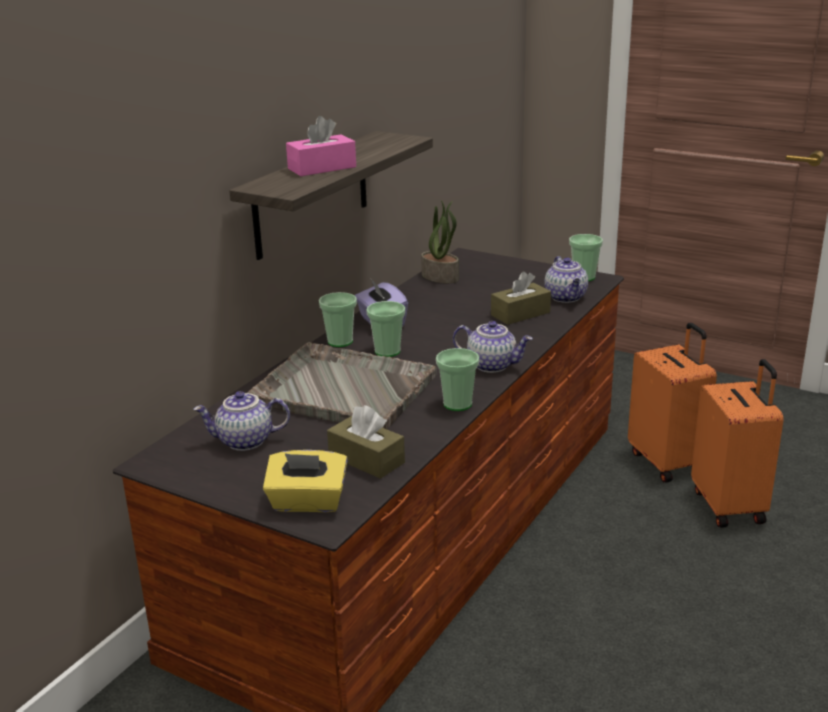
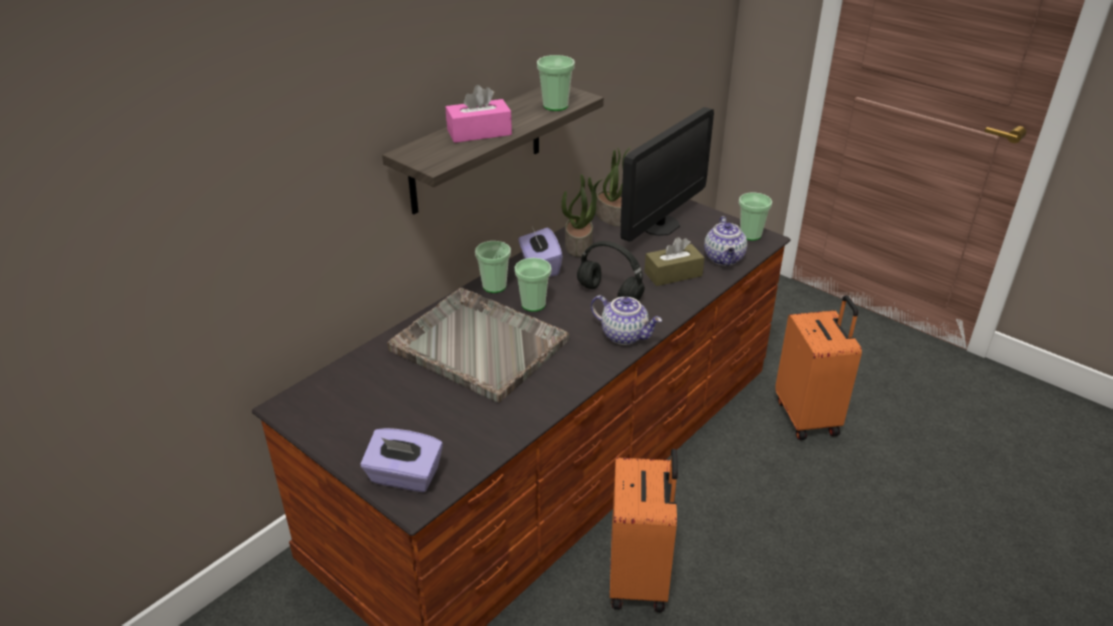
camera: 10 degrees right, 10 degrees up
(244, 442) = (372, 395): teapot -> none
(307, 502) = (404, 477): yellow tissue box -> purple tissue box
(366, 459) = (472, 434): brown tissue box -> none
(415, 301) = (579, 245): none -> potted plant
(457, 404) = (576, 379): cup -> cup (555, 106)
(461, 335) = (608, 293): none -> black headphones
(491, 278) = (660, 225): none -> monitor
(730, 506) = (854, 476): orange suitcase -> orange suitcase (640, 579)

